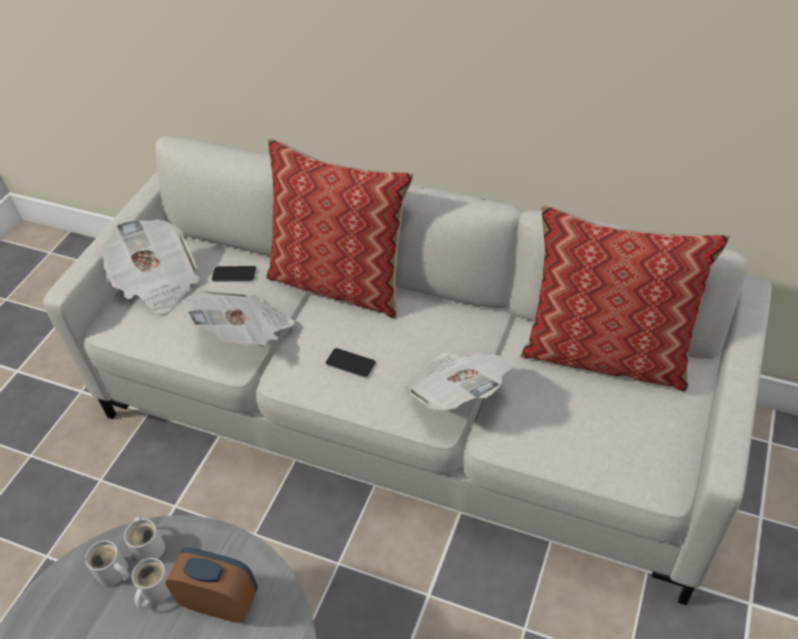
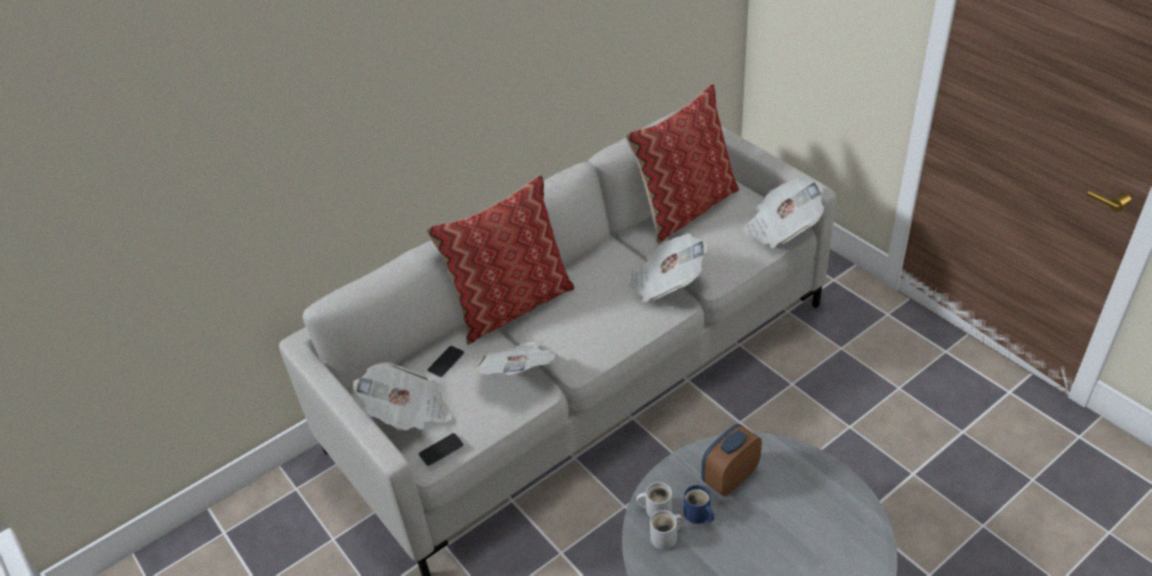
camera: 60 degrees left, 5 degrees down
(155, 591) = (698, 515): white mug -> blue mug
(350, 363) = (597, 325): phone -> phone (441, 450)
(649, 471) = (781, 228): none -> newspaper

